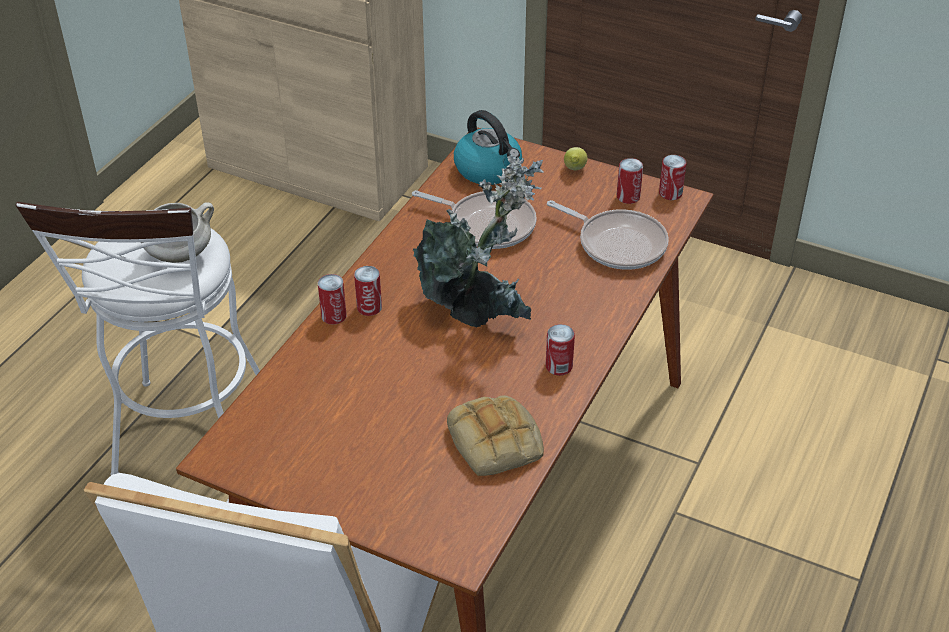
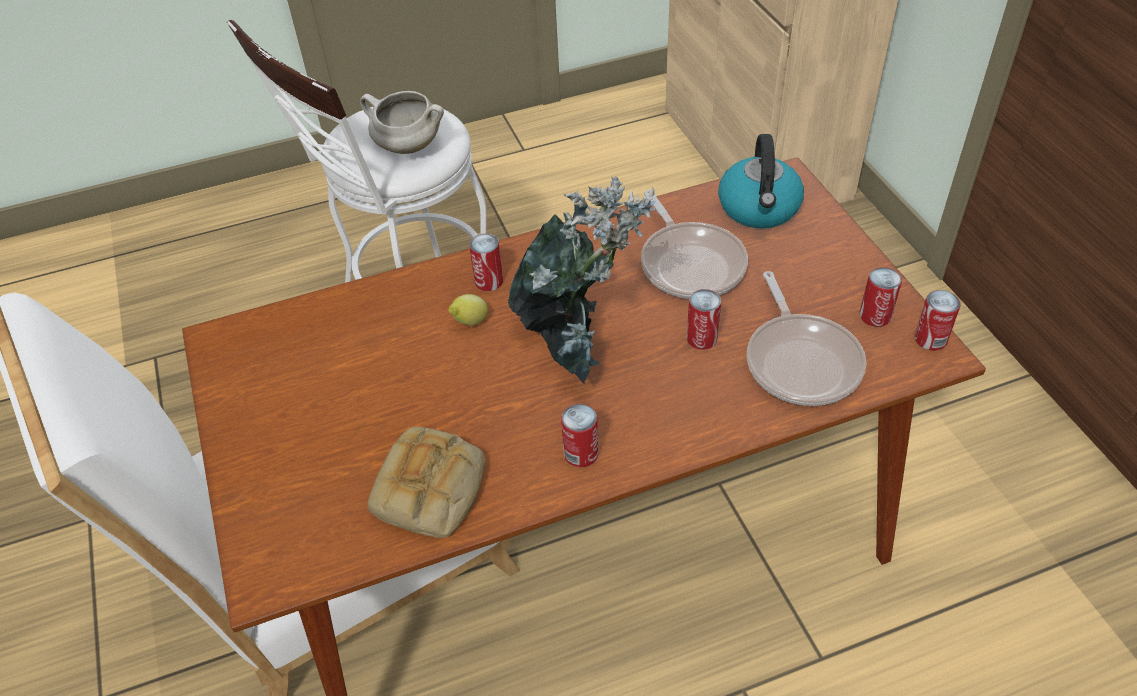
camera: 45 degrees right, 5 degrees up
(333, 315) = (451, 271): can -> can (701, 338)
(574, 170) = (849, 255): lemon -> lemon (469, 322)

